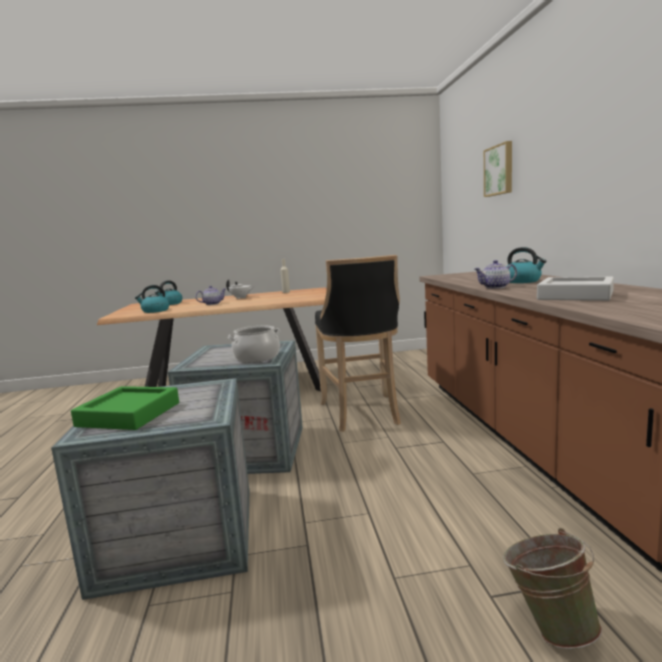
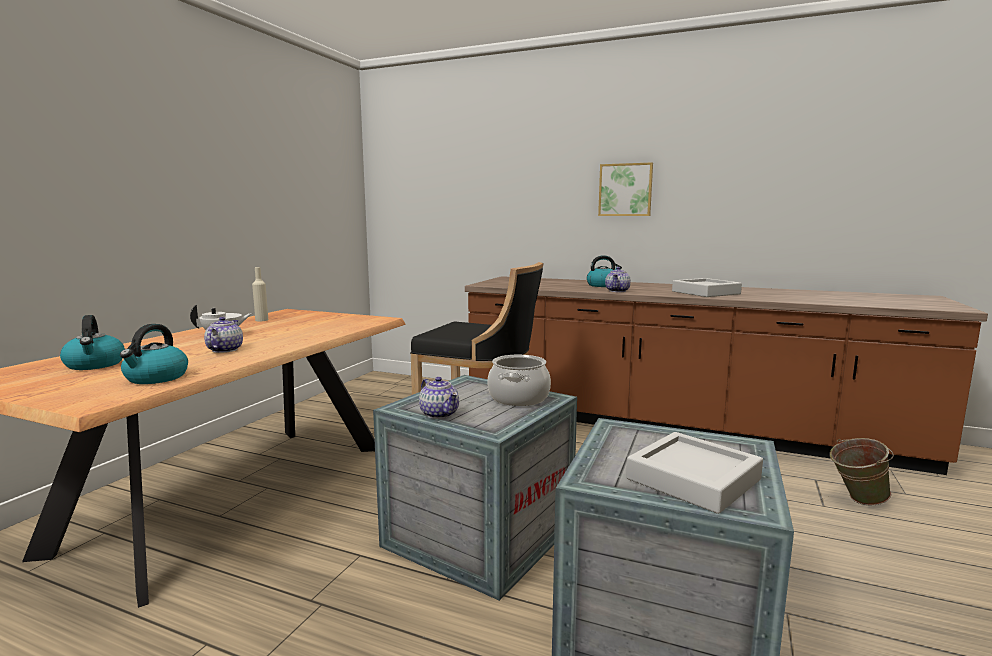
camera: 60 degrees left, 0 degrees up
(129, 414) = (693, 479): green tray -> grey tray
(207, 354) = (439, 414): none -> teapot
(499, 170) = (499, 177): picture -> picture (625, 190)

